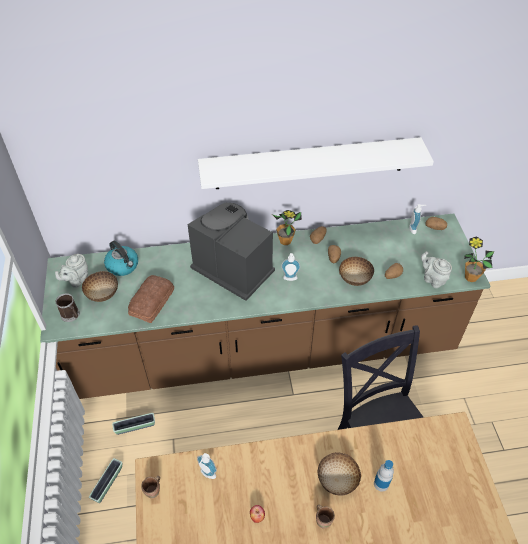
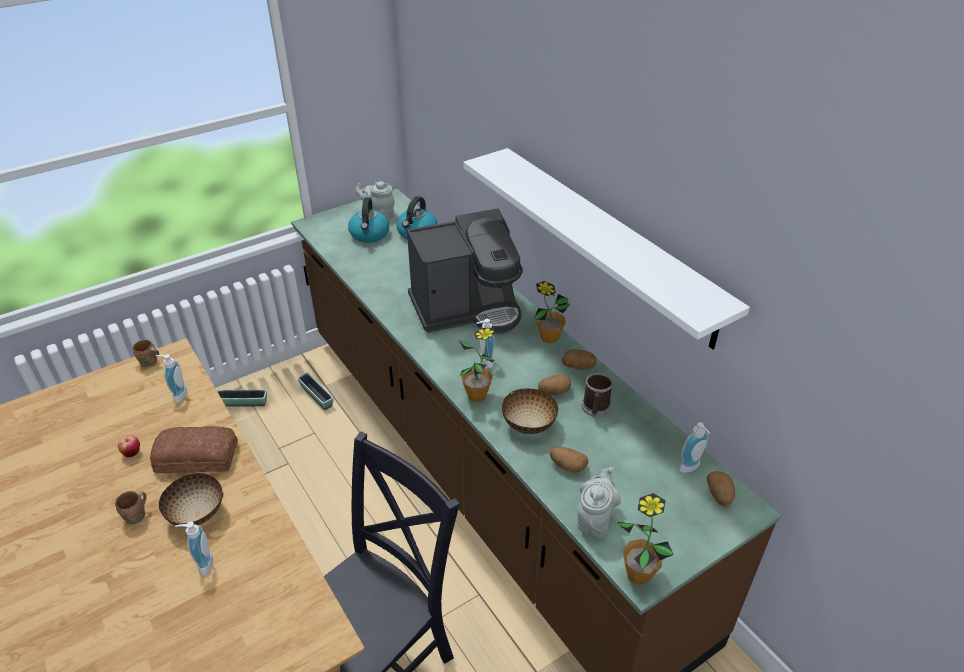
camera: 65 degrees right, 10 degrees down
(71, 315) = (331, 227): mug -> mug (595, 409)
(102, 294) = (369, 234): bowl -> kettle
(150, 302) = (377, 267): bread -> bread (196, 456)
(232, 269) = (467, 309): coffee machine -> coffee machine turned 60 degrees clockwise
(318, 293) = (477, 395): none -> potted plant
(381, 483) = (202, 564): bottle -> soap dispenser

